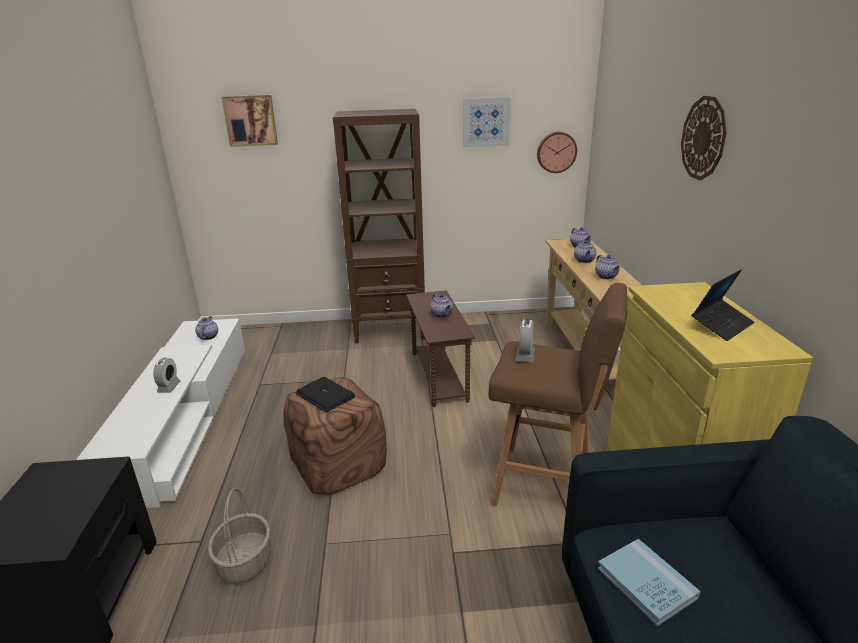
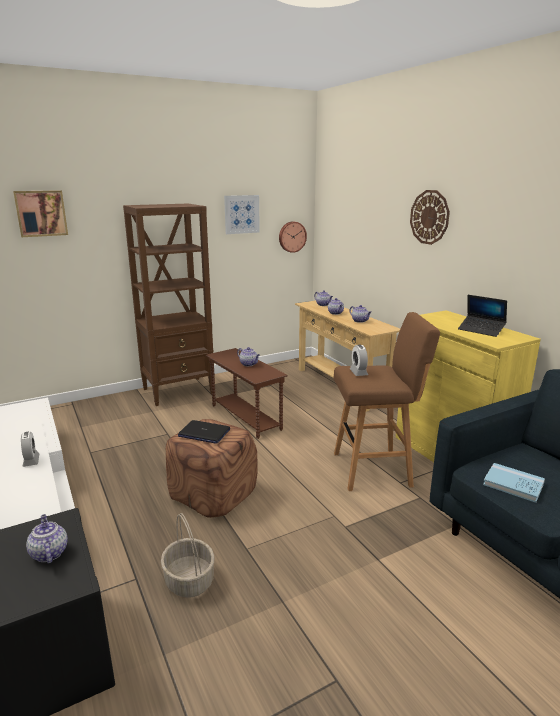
camera: 25 degrees left, 5 degrees down
(208, 336) = (29, 416): teapot -> teapot (48, 553)
(721, 325) = (481, 330): laptop -> laptop turned 105 degrees clockwise

